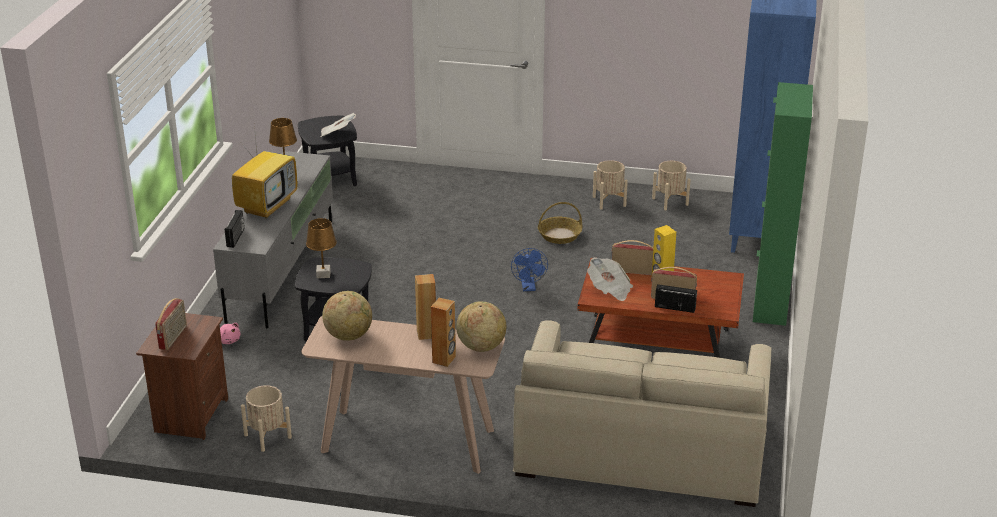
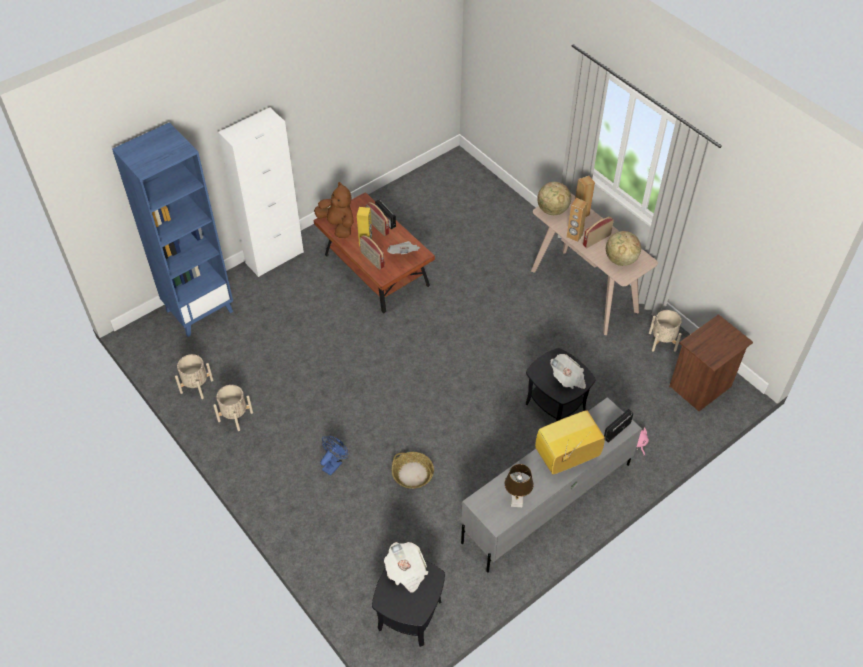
camera: 140 degrees left, 20 degrees up
(173, 337) = (722, 341): radio -> radio (596, 240)
(323, 275) = (568, 379): brown table lamp -> newspaper
(529, 287) = (395, 364): blue fan -> blue fan (334, 464)
(560, 235) = (315, 402): basket -> basket (412, 474)
(640, 447) = (467, 216): beige sofa -> none
(712, 280) = (338, 225): none -> brown plush toy
(770, 304) = (274, 257): green cabinet -> white cabinet

